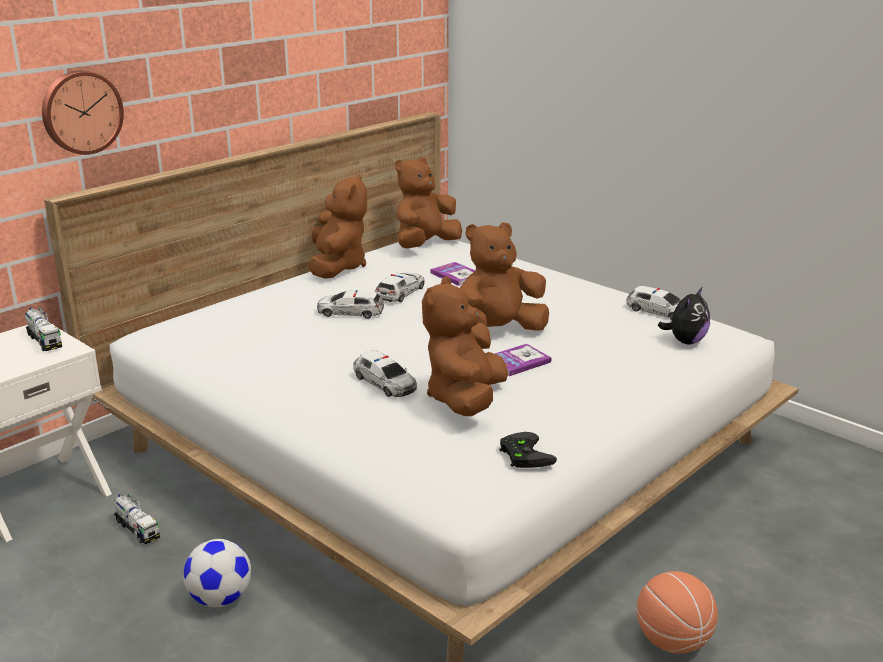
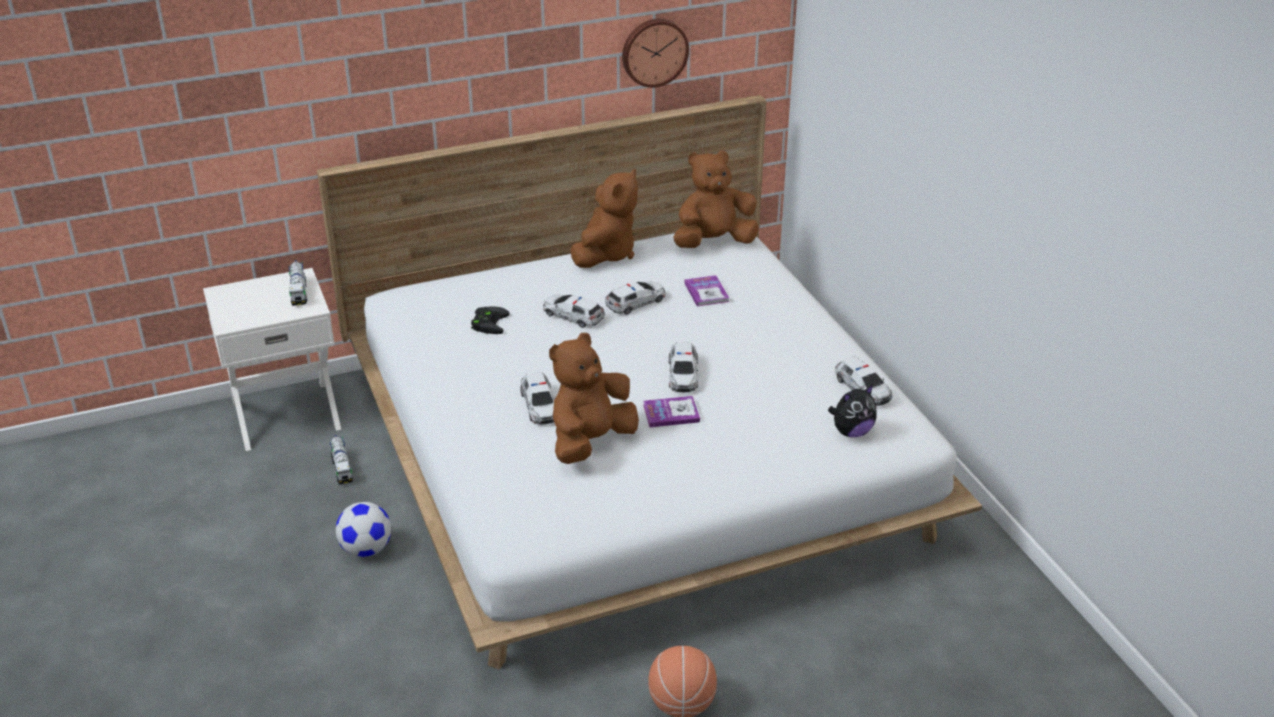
camera: 25 degrees right, 10 degrees up
(81, 112) = (358, 96): wall clock -> wall clock (654, 51)
(498, 332) = (683, 374): brown plush toy -> toy car
(523, 454) = (591, 510): black game controller -> black game controller (488, 322)

